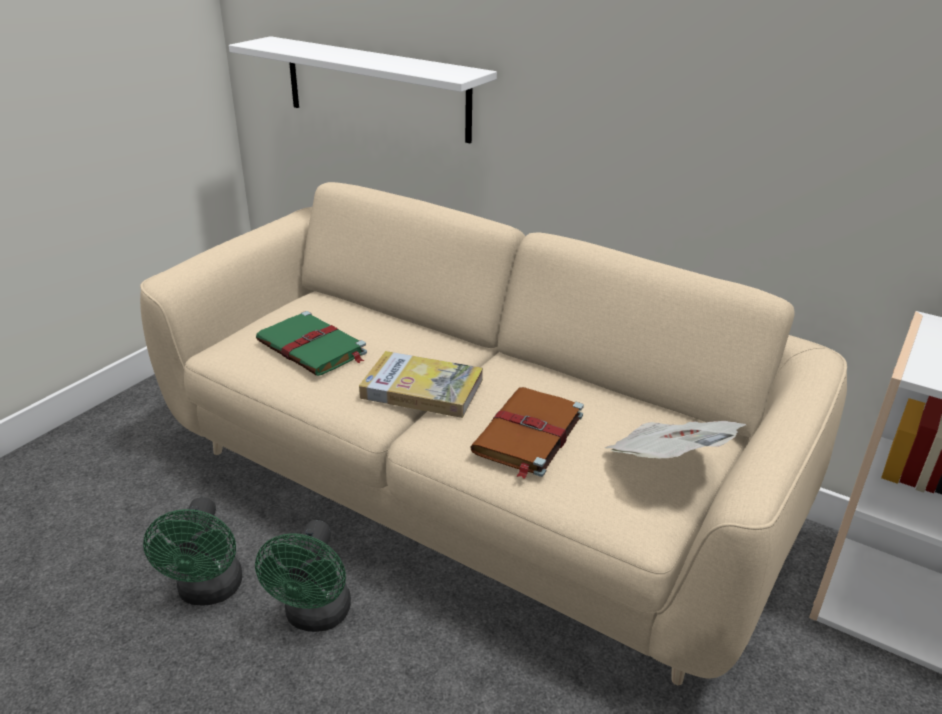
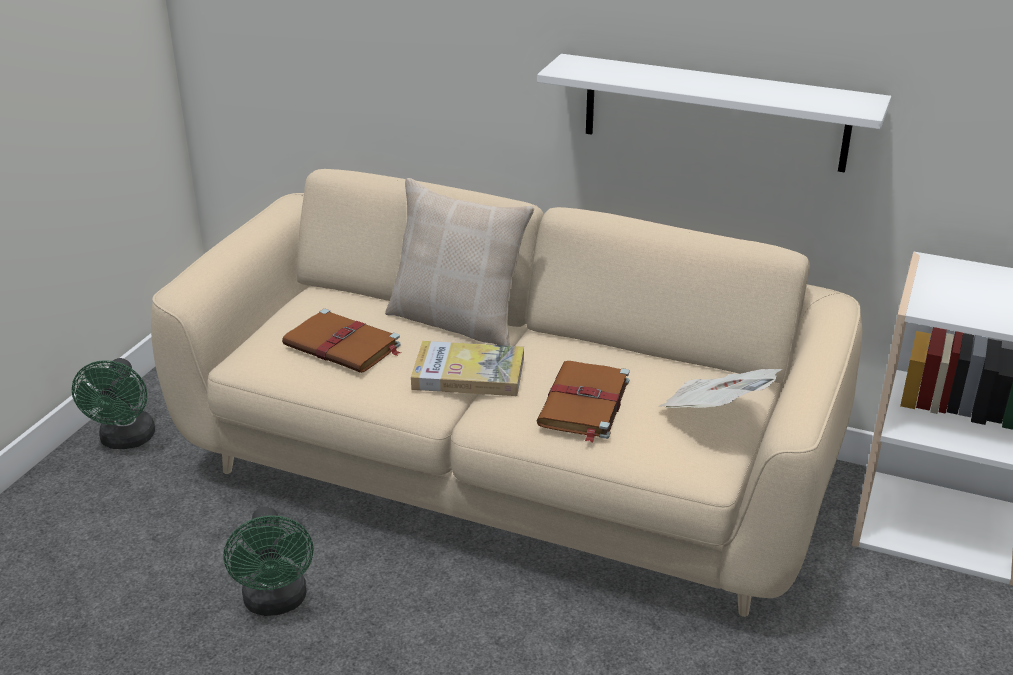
camera: 10 degrees left, 0 degrees up
(313, 348) = (344, 346): green book -> brown book
(315, 617) = (392, 609): green fan -> green fan (126, 441)
(376, 88) = (360, 66): white shelf -> white shelf (714, 113)
(432, 336) = (457, 321): none -> beige pillow

